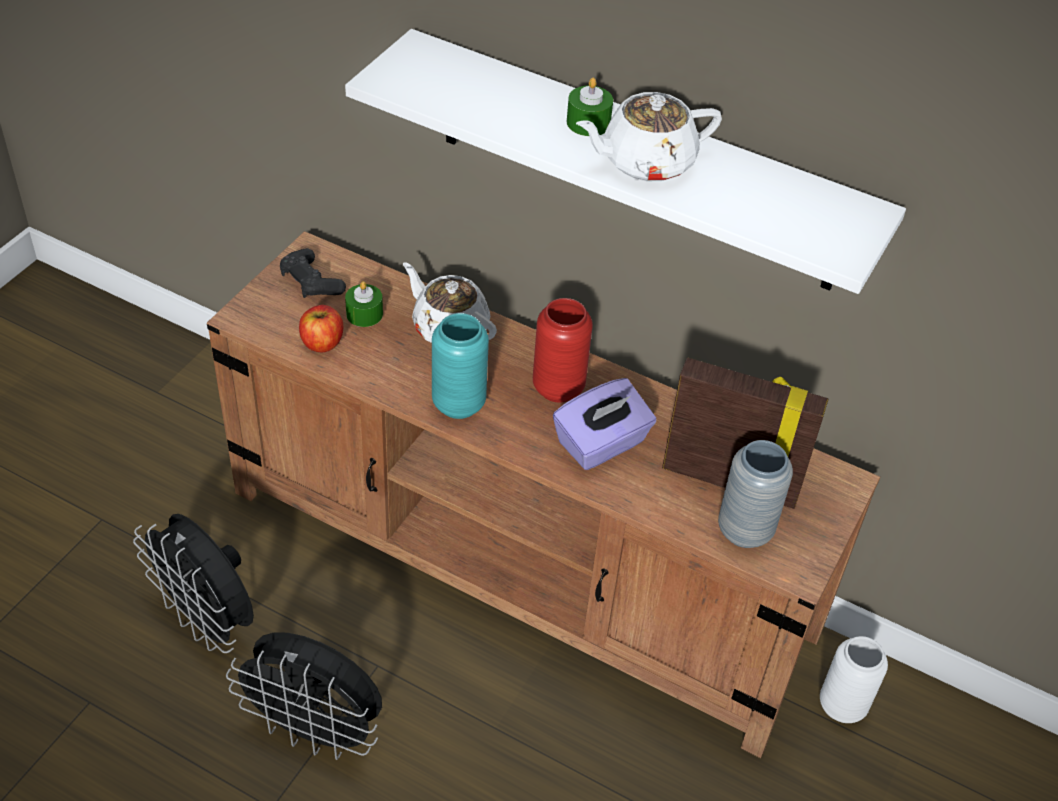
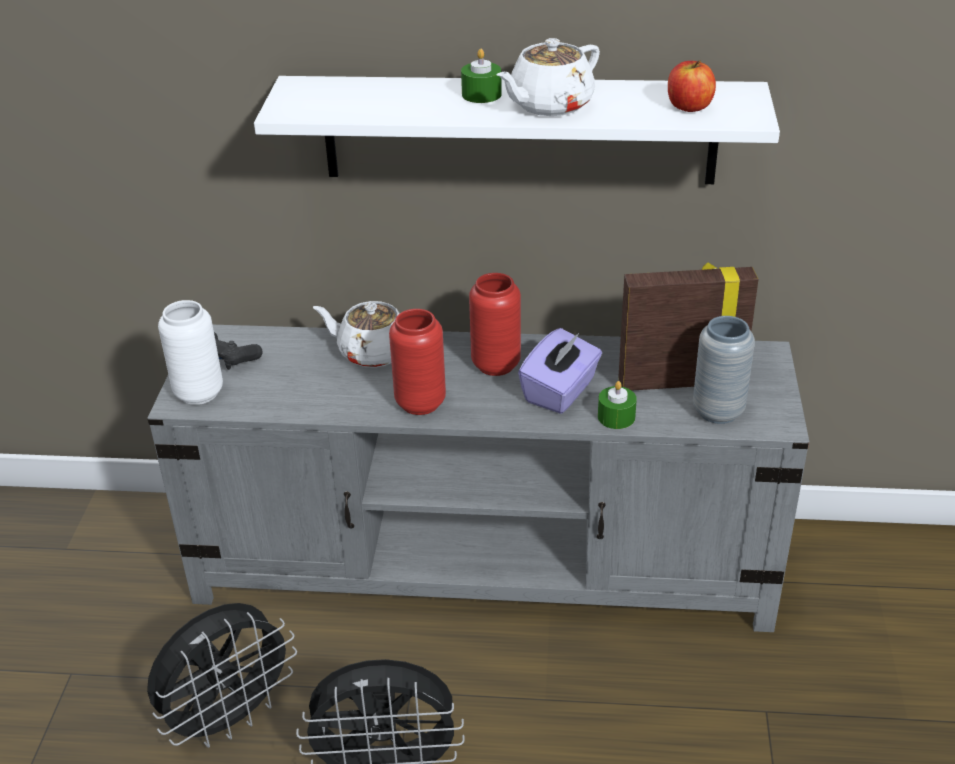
camera: 20 degrees left, 10 degrees down
(209, 621) = (229, 718): black fan -> black fan turned 60 degrees counterclockwise
(322, 343) = (267, 398): apple -> apple (689, 106)
(364, 314) = (290, 366): green candle -> green candle (616, 417)
(458, 404) = (420, 403): turquoise vase -> red vase
(520, 564) = (485, 564): brown tv stand -> grey tv stand
(842, 706) = (809, 568): white vase -> white vase (199, 393)

